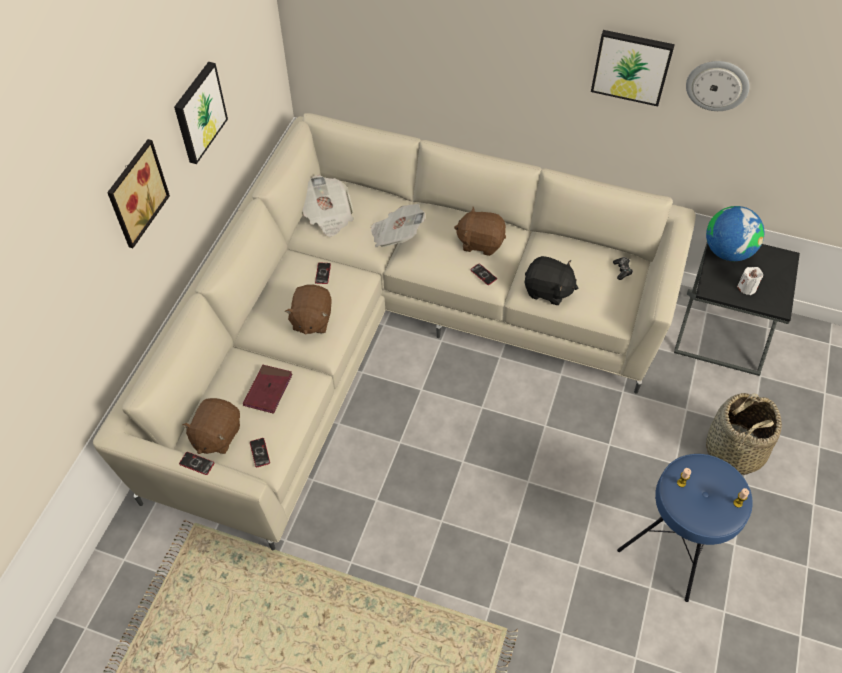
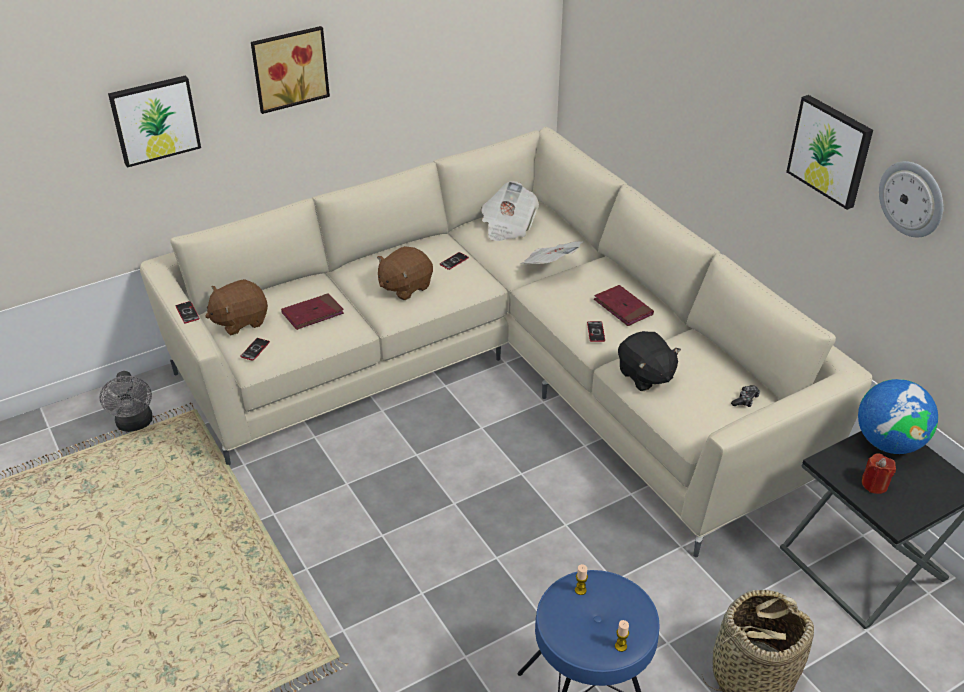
camera: 40 degrees right, 15 degrees down
(158, 571) = (135, 424): none -> grey fan
(198, 112) = (404, 46): picture -> picture (154, 120)
(480, 242) = (623, 308): brown plush toy -> red book
(747, 287) = (874, 484): white candle -> red candle

